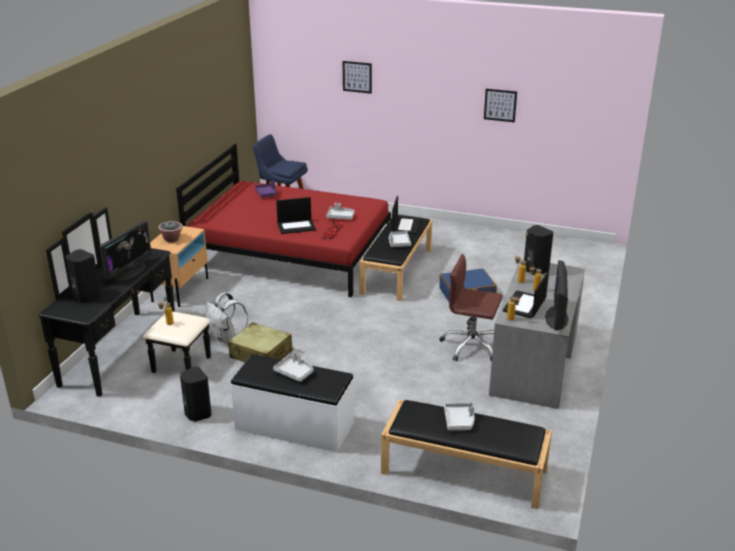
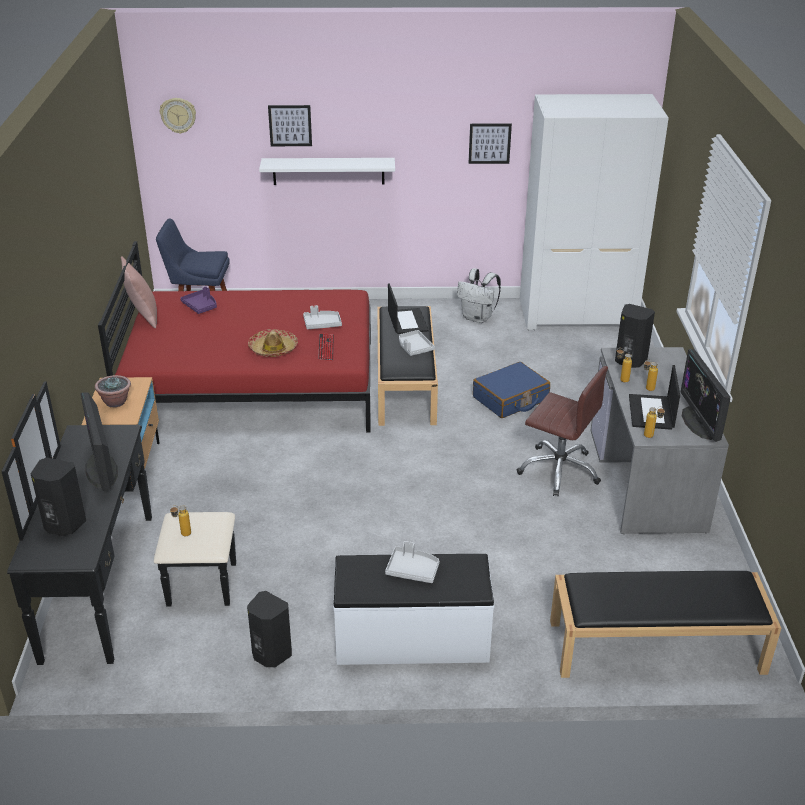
camera: 20 degrees left, 5 degrees up
(129, 271) = (102, 470): monitor -> monitor turned 150 degrees clockwise
(226, 194) = (143, 316): none -> pink pillow
(226, 339) = (242, 530): white backpack -> white backpack (478, 318)
(261, 354) = (303, 543): beige suitcase -> none
(283, 62) = (178, 115): none -> wall clock
(296, 226) = (273, 349): laptop -> hat
(382, 113) = (328, 171): none -> white shelf
(459, 421) = (652, 587): grey tray -> none
(471, 346) = (559, 470): brown office chair -> brown office chair turned 150 degrees counterclockwise
(559, 247) = (577, 313): none -> white wardrobe

